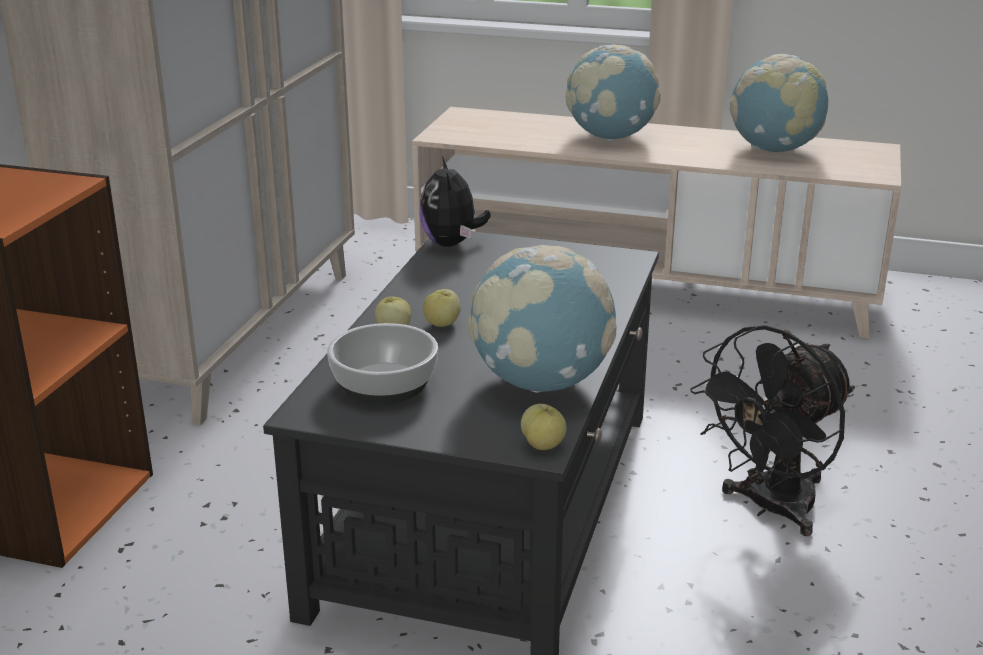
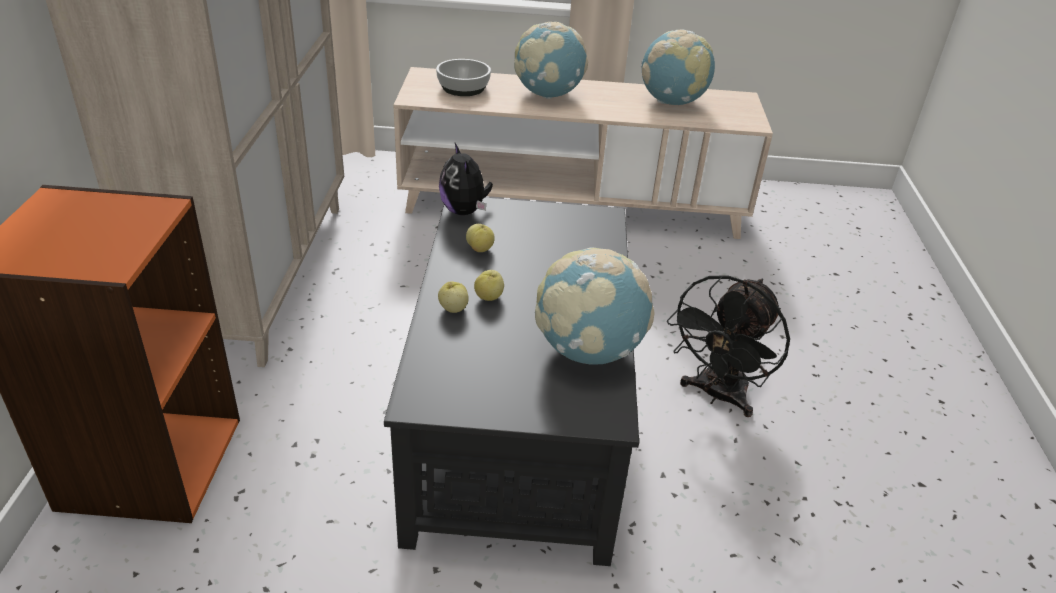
camera: 15 degrees left, 10 degrees up
(385, 382) = (466, 364): bowl -> bowl (463, 87)
(543, 445) = (613, 415): apple -> apple (480, 249)

